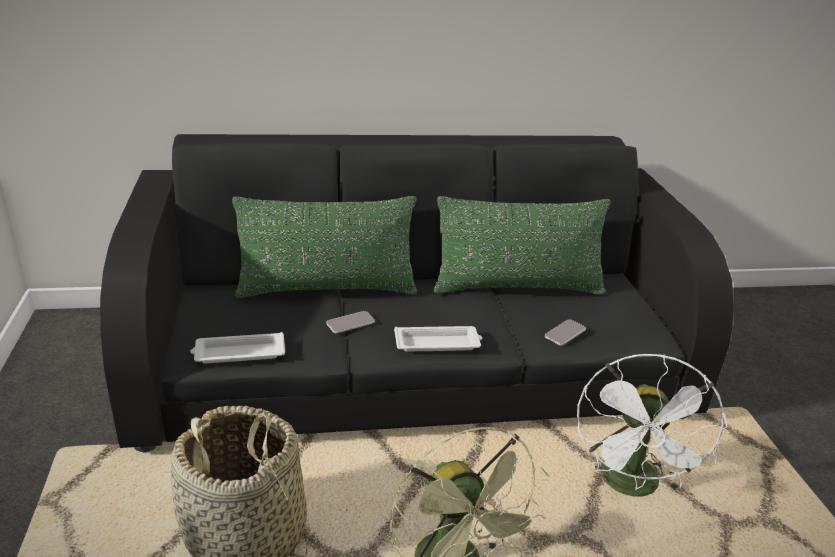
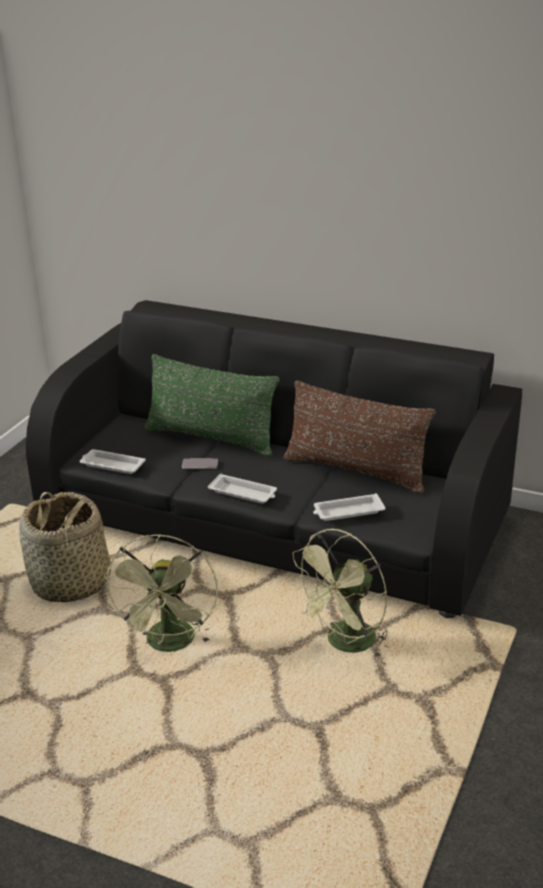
camera: 35 degrees right, 0 degrees up
(517, 287) = (355, 471): green pillow -> brown pillow
(565, 333) = (347, 512): phone -> white tray
(632, 487) = (345, 644): white fan -> green fan

